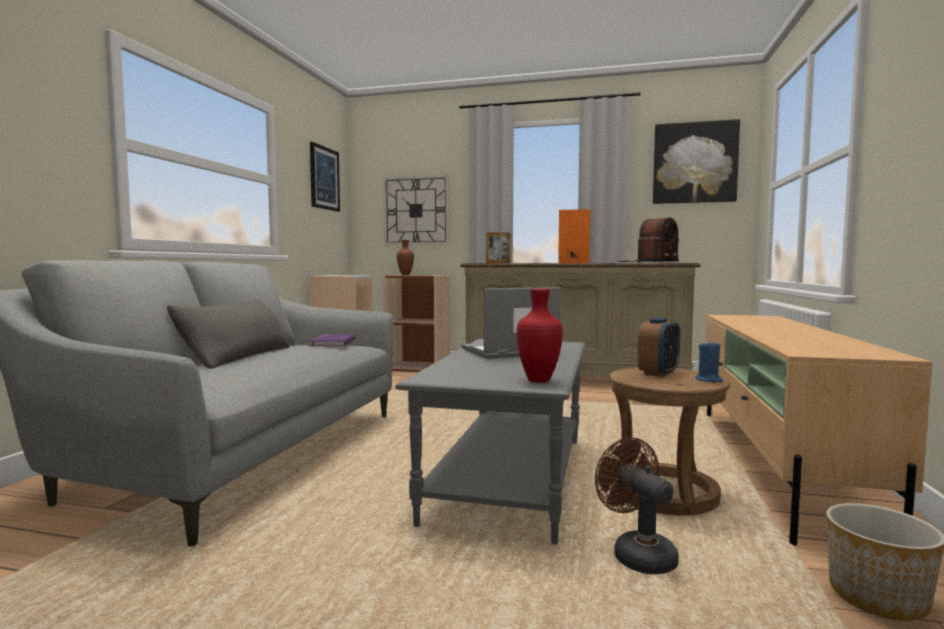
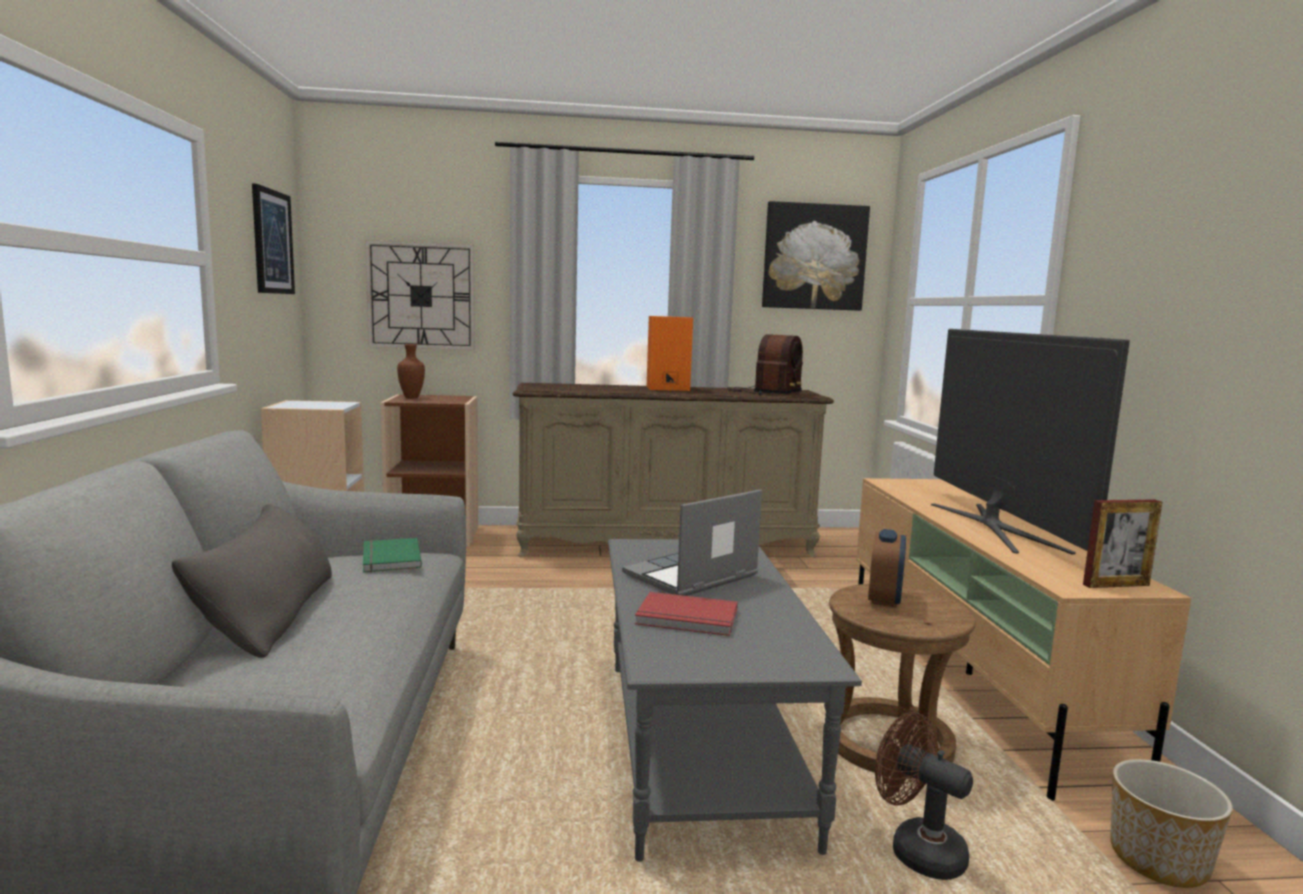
camera: 20 degrees left, 5 degrees up
(331, 342) = (388, 558): purple book -> green book
(477, 365) = (687, 618): none -> red book
(498, 263) = (557, 383): picture frame -> picture frame (1116, 585)
(540, 380) = (802, 652): red vase -> none
(708, 380) = (948, 610): blue candle -> none
(788, 331) = (996, 527): none -> television

